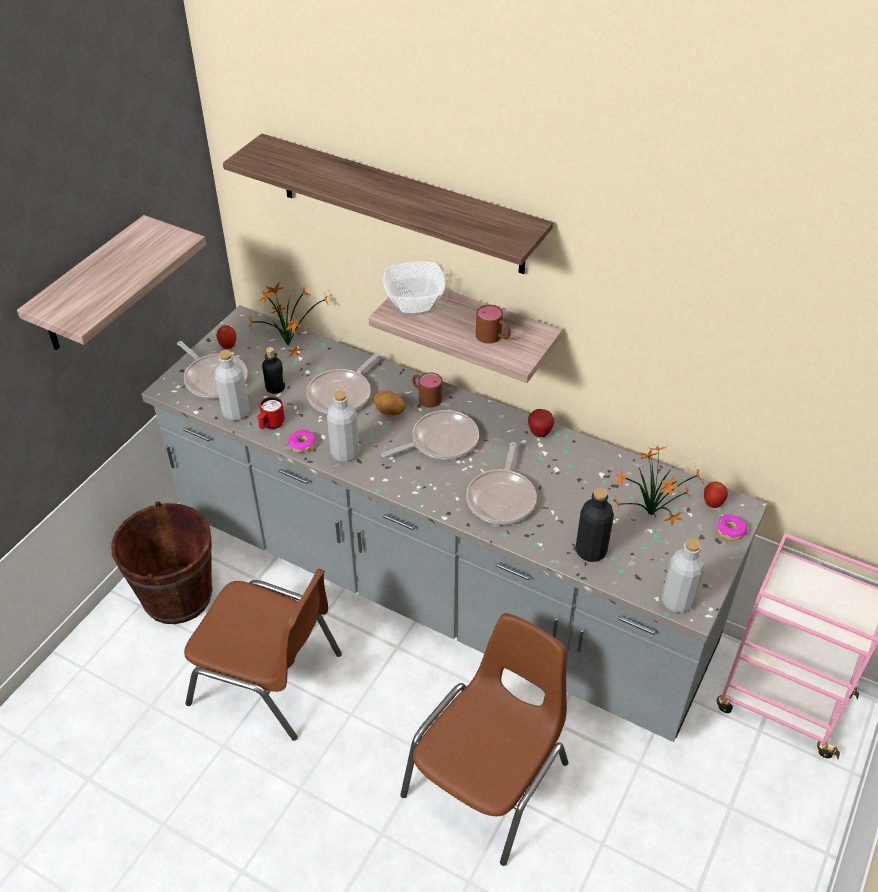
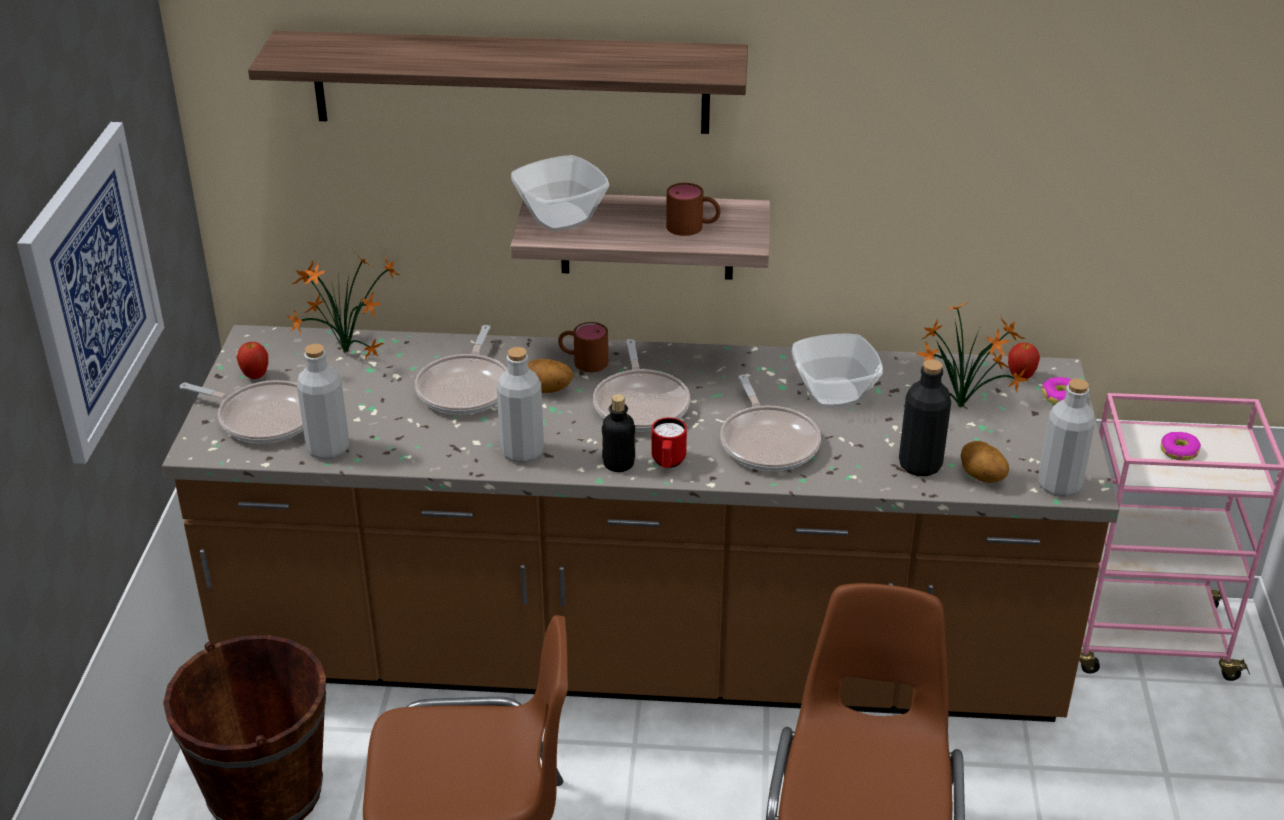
camera: 25 degrees left, 10 degrees down
(91, 287) = (92, 289): shelf -> picture
(271, 425) = (392, 449): red mug -> red mug (668, 463)
(275, 388) = (364, 405): bottle -> bottle (618, 464)
(302, 444) = (453, 459): donut -> donut (1178, 451)
(439, 584) = (642, 651): grey counter -> brown counter
(440, 441) = (641, 404): frying pan -> frying pan turned 135 degrees clockwise
(539, 433) = (760, 361): apple -> none
(570, 475) = (833, 394): none -> bowl
(626, 576) = (981, 478): none -> potato

